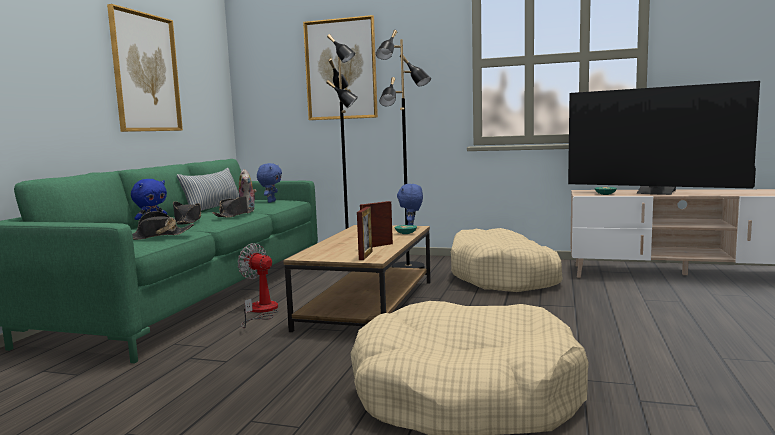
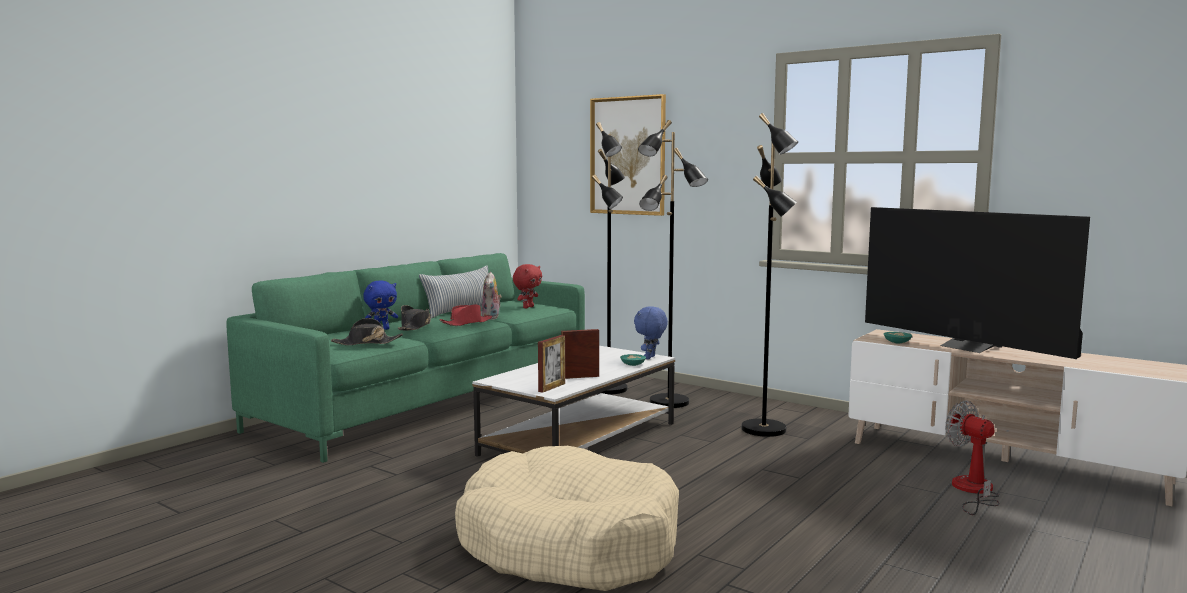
camera: 20 degrees right, 0 degrees up
(145, 73) = (406, 163): picture -> none
(234, 215) = (466, 323): black hat -> red hat
(261, 311) = (469, 430): fan -> fan (973, 491)
(271, 202) = (527, 307): blue plush toy -> red plush toy
(368, 304) = (579, 438): brown coffee table -> white coffee table
(503, 277) = (765, 429): beige dog bed -> black floor lamp

